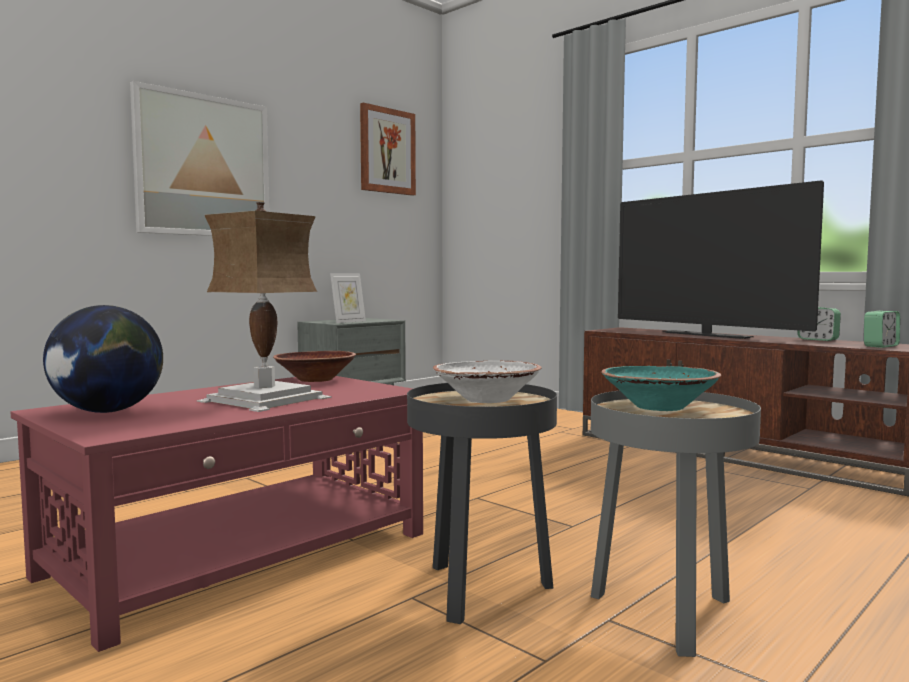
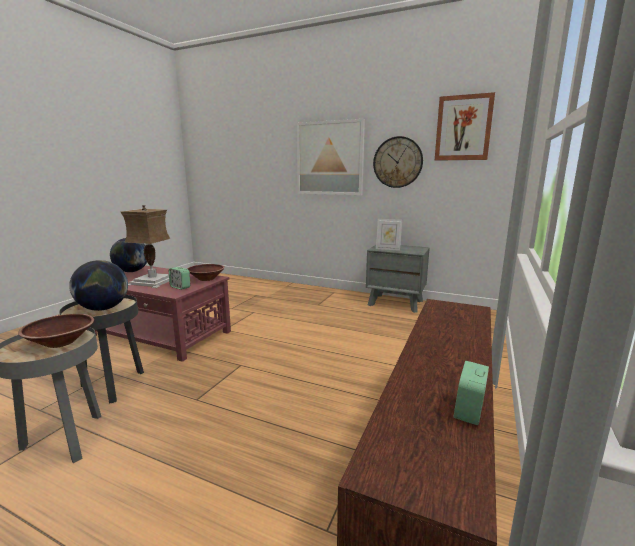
camera: 70 degrees right, 10 degrees up
(316, 187) = (397, 162): none -> wall clock
(487, 400) = (103, 309): white bowl -> globe
(659, 407) = (60, 342): turquoise bowl -> brown bowl
(705, 335) = (444, 343): television -> none
(881, 346) = (408, 459): alarm clock -> alarm clock (180, 287)

